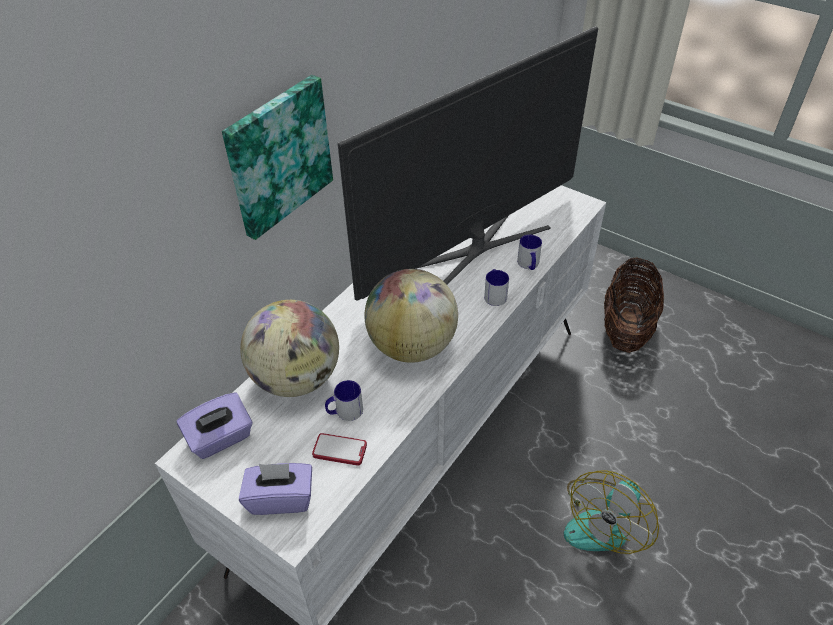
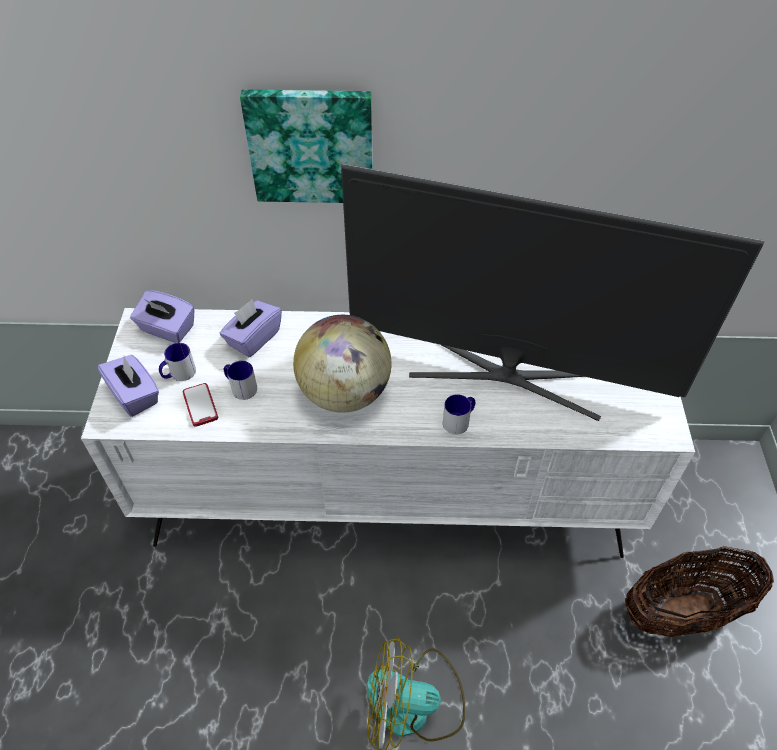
camera: 55 degrees right, 5 degrees up
(297, 378) = (253, 338): globe -> purple tissue box
(529, 265) = (526, 428): mug -> mug (179, 374)

